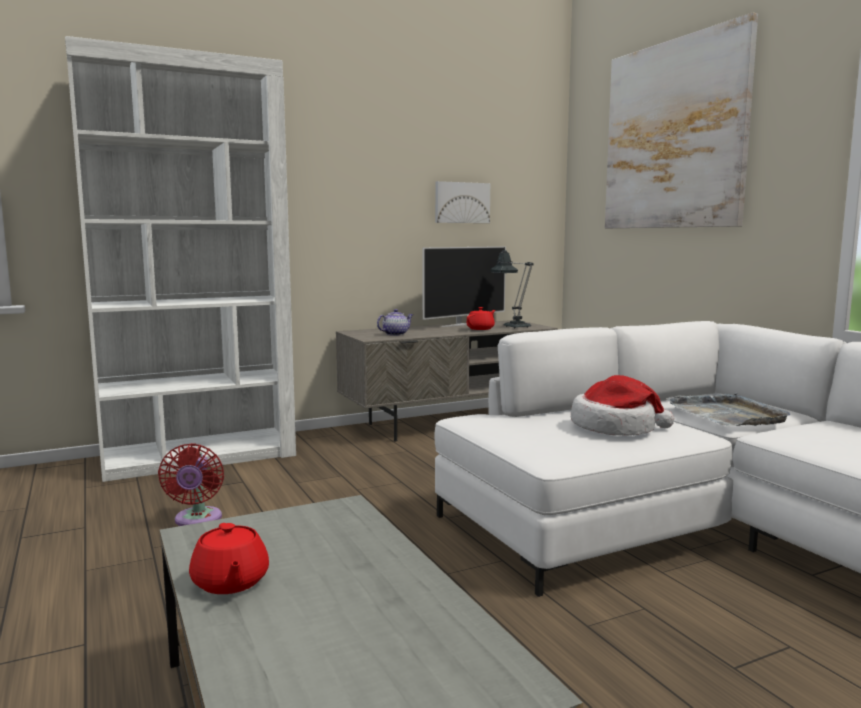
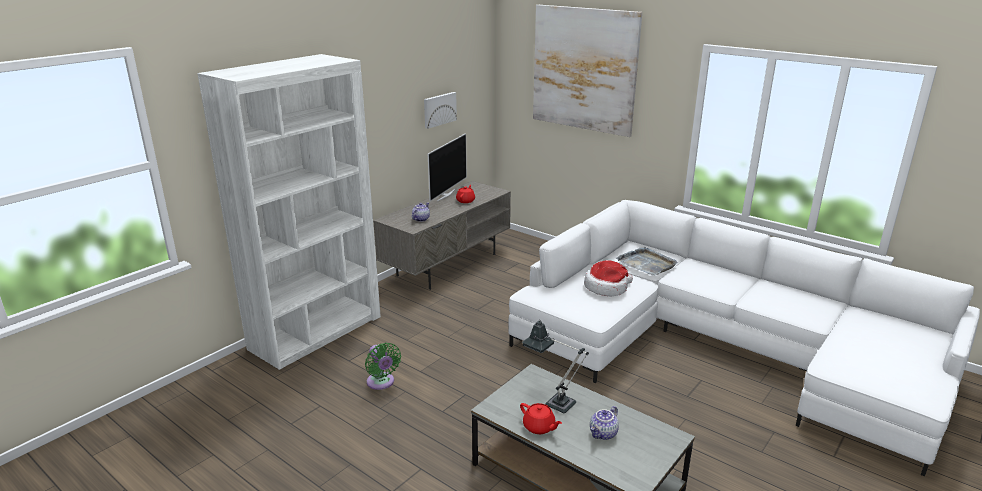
camera: 25 degrees left, 15 degrees up
(197, 520) = (381, 383): red fan -> green fan
(344, 630) = (603, 434): none -> teapot
(513, 326) = (481, 193): table lamp -> table lamp (554, 401)

